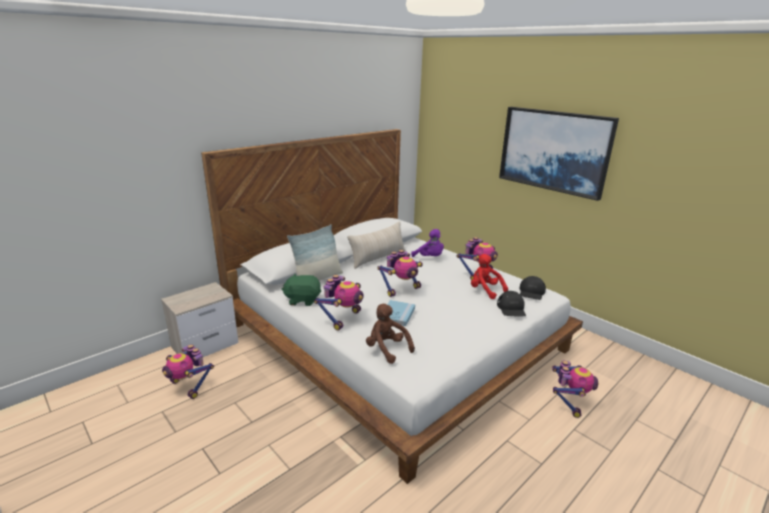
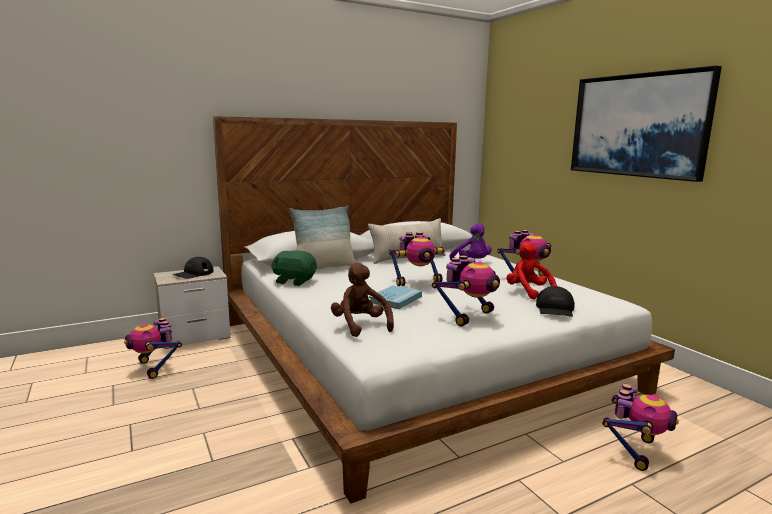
camera: 15 degrees right, 10 degrees down
(342, 318) = (327, 297): toy robot -> toy robot (468, 316)
(531, 292) = (593, 298): black cap -> black cap (193, 273)

